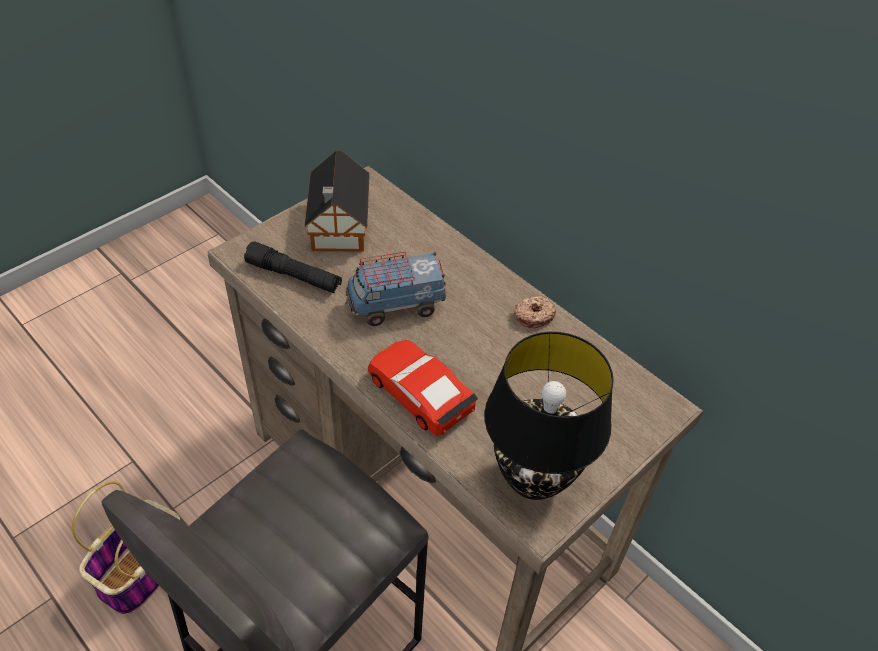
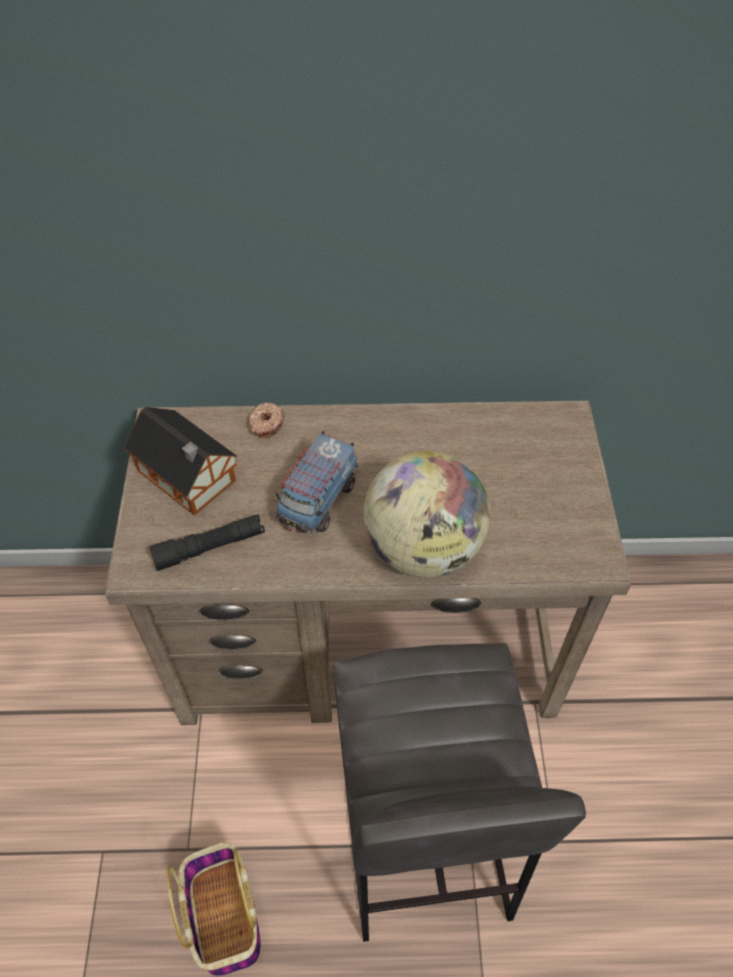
camera: 45 degrees left, 5 degrees up
(420, 394) = (423, 548): red toy car -> globe
(533, 315) = (417, 424): donut -> donut (266, 424)
(534, 478) = (561, 535): black table lamp -> none

